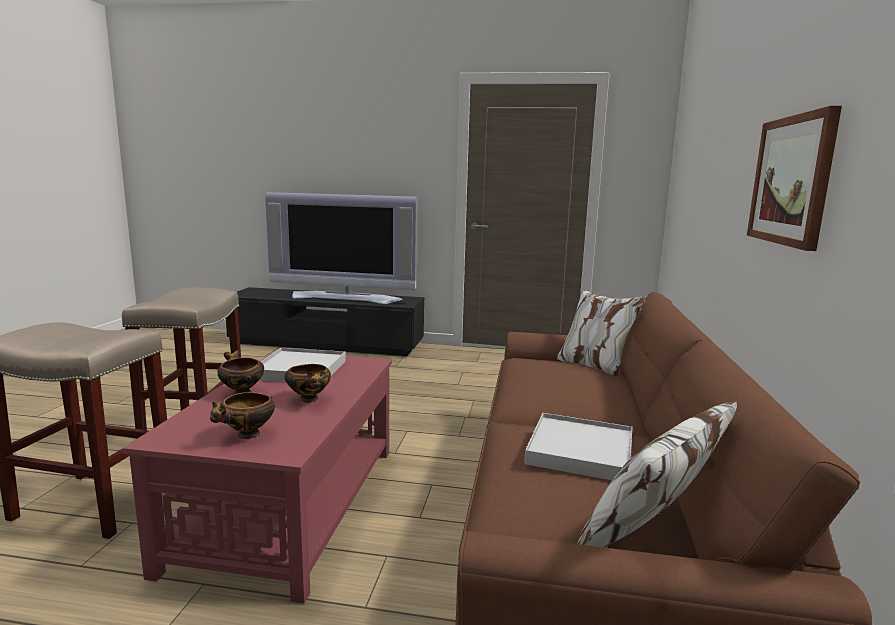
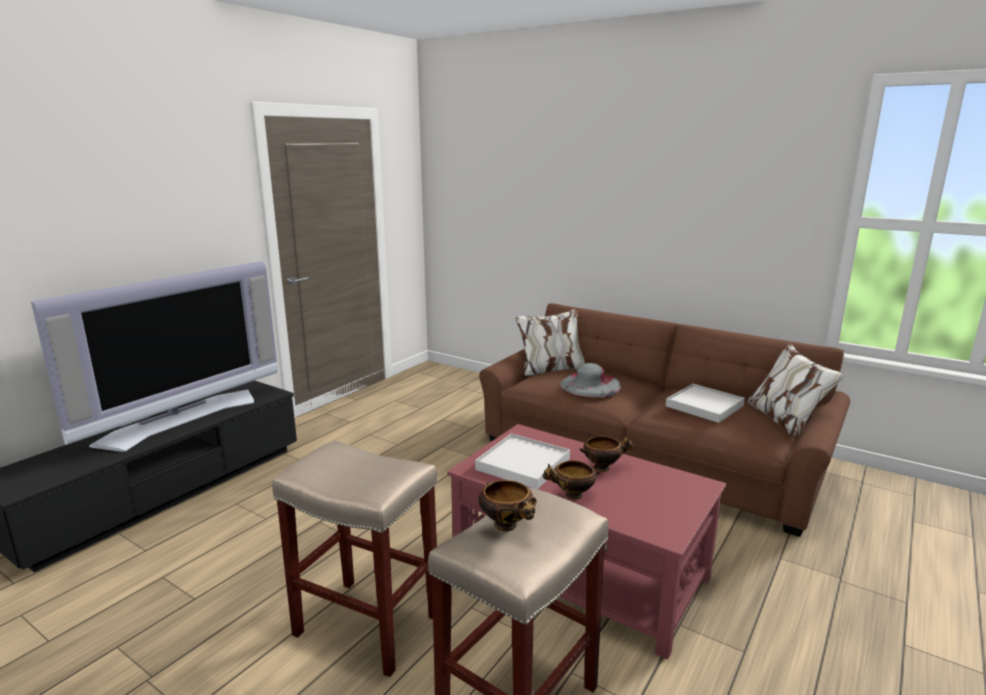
camera: 65 degrees left, 5 degrees up
(247, 435) = (670, 498): bowl -> bowl (507, 526)
(554, 381) = (590, 385): none -> grey hat
(791, 180) = (670, 225): picture -> none

